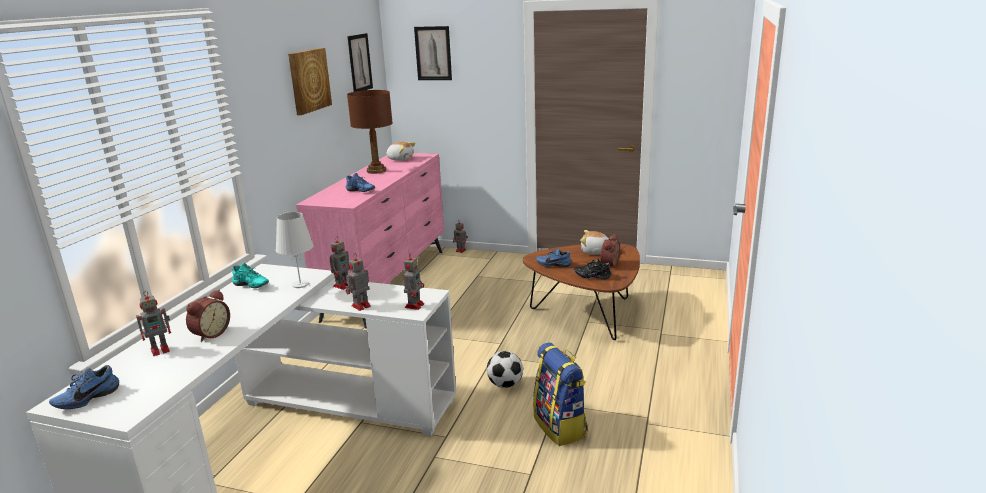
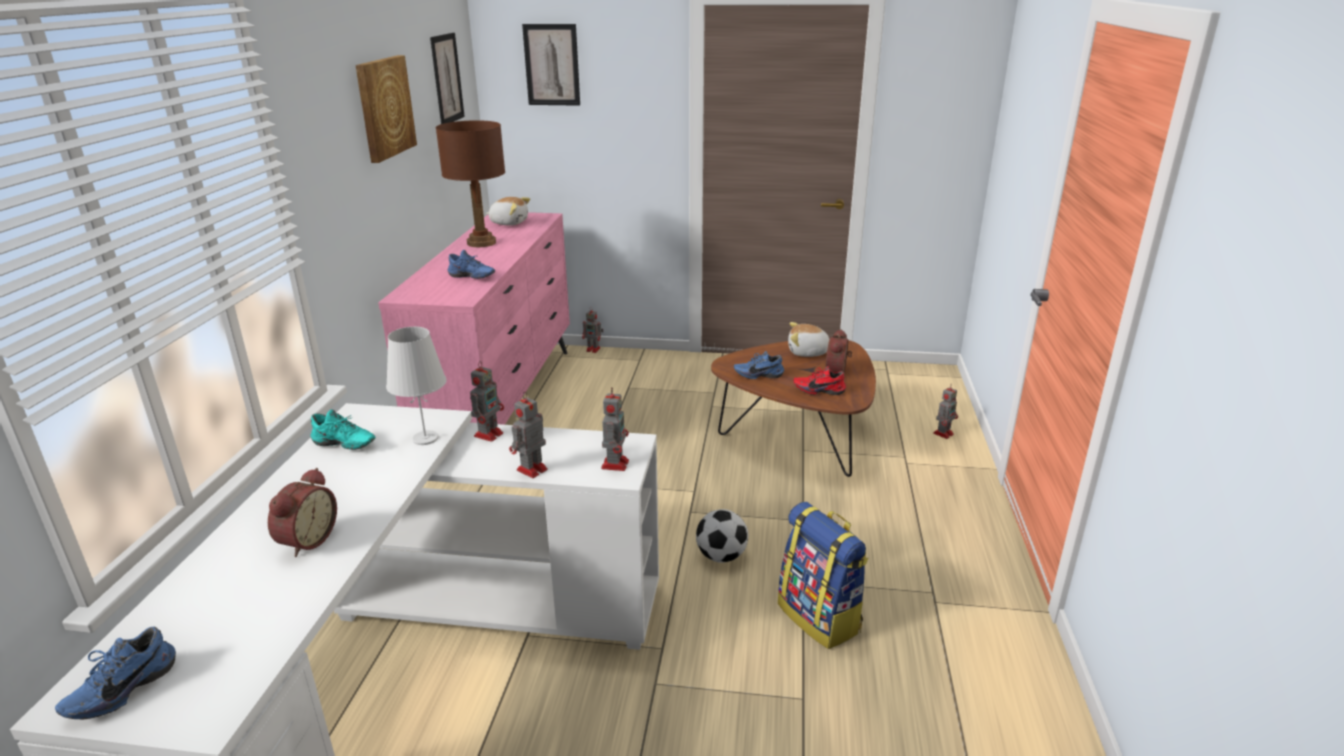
camera: 10 degrees left, 5 degrees up
(161, 349) = (229, 577): toy robot -> toy robot (943, 433)
(592, 276) = (819, 390): black shoe -> red shoe

